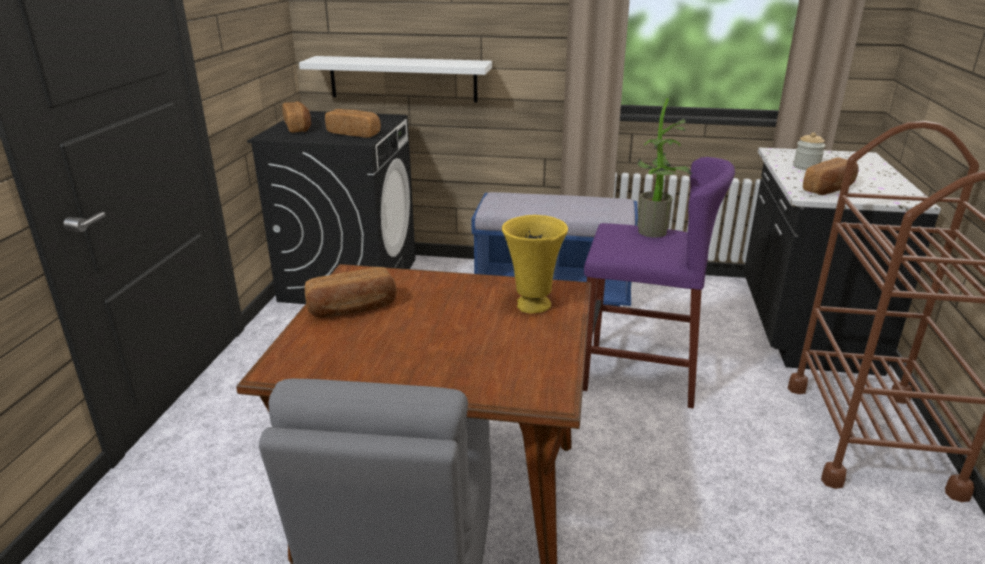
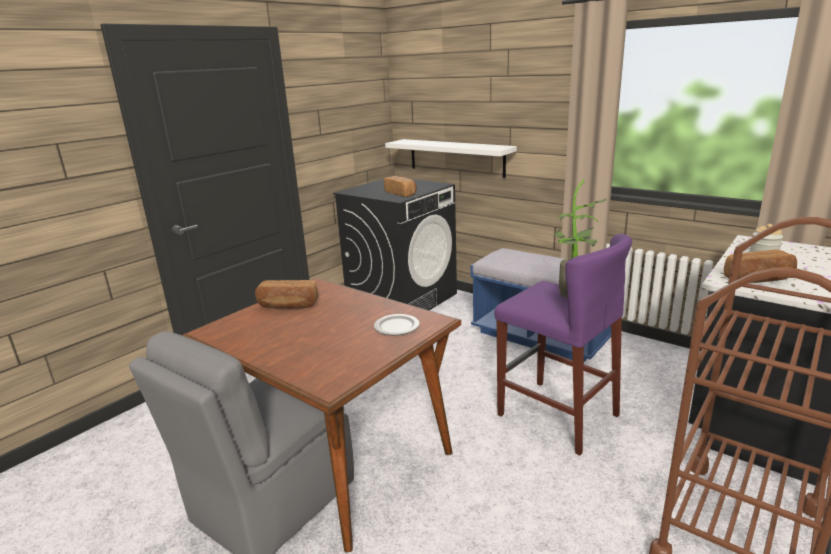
camera: 30 degrees right, 5 degrees down
(298, 127) = (373, 187): bread -> none
(532, 306) = (396, 327): yellow vase -> plate

